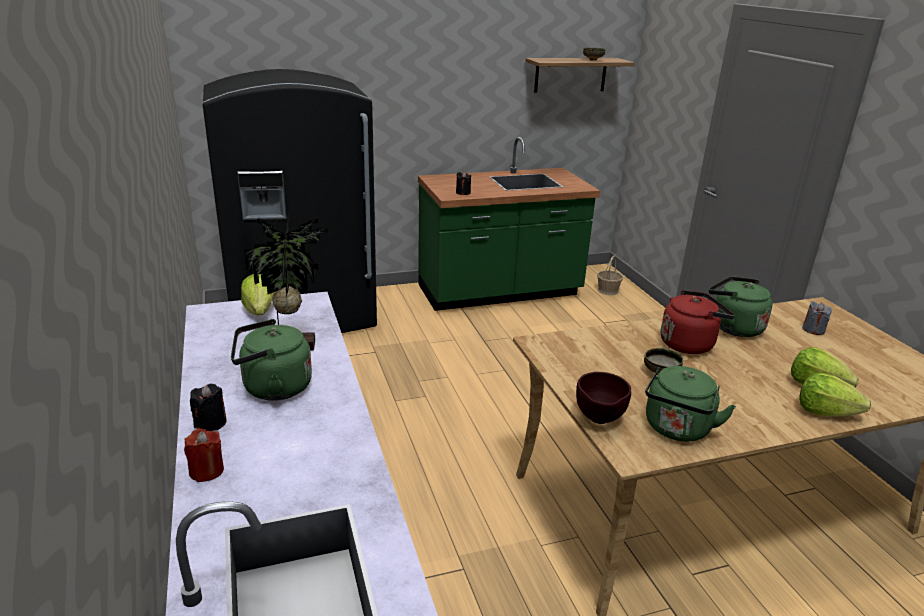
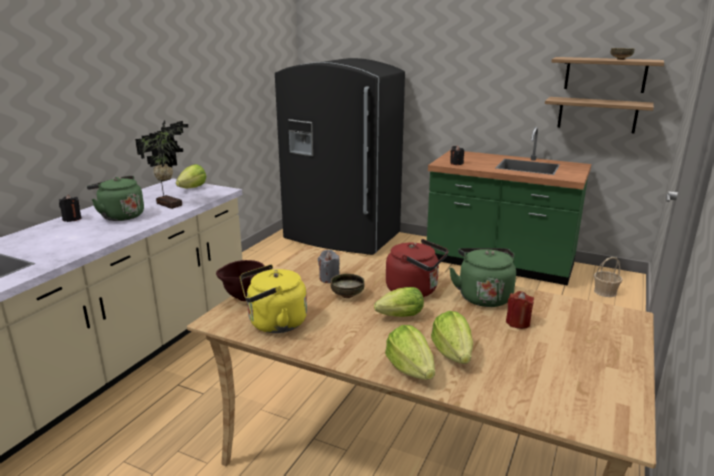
camera: 45 degrees right, 5 degrees down
(206, 471) = (31, 232): red candle -> red candle (518, 322)
(565, 116) = (597, 115): none -> shelf
(677, 430) = (274, 324): green kettle -> yellow kettle
(730, 373) = (398, 317): none -> lettuce
(813, 330) = (564, 326): grey candle -> grey candle (329, 278)

